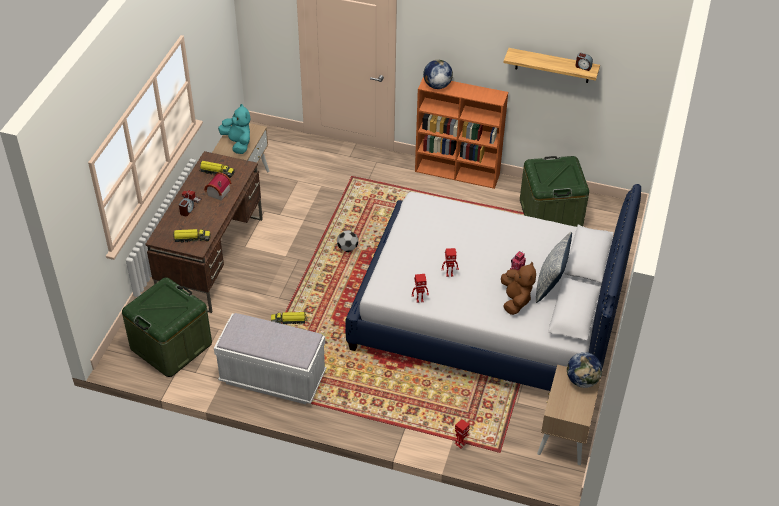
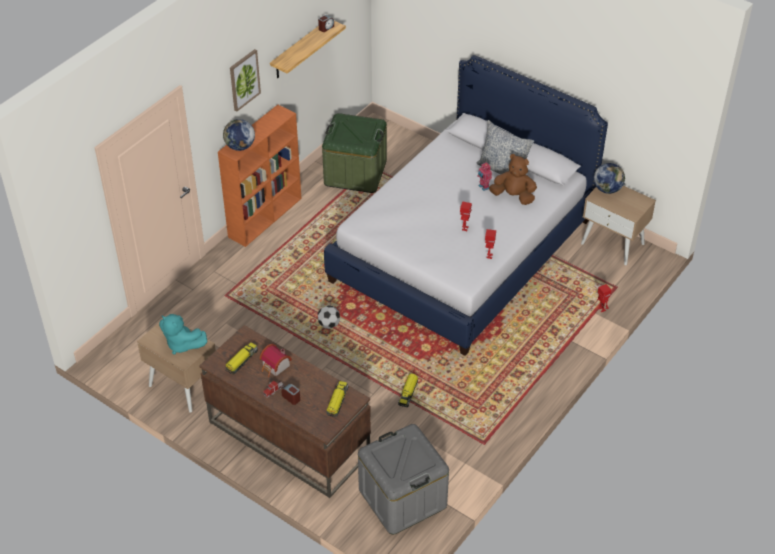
camera: 70 degrees left, 0 degrees up
(171, 346) = (402, 498): green storage box -> grey storage box
(238, 143) = (182, 344): turquoise plush toy -> turquoise plush toy turned 135 degrees counterclockwise
(273, 378) = (479, 422): white bench -> none
(472, 39) = (244, 80): none -> picture

